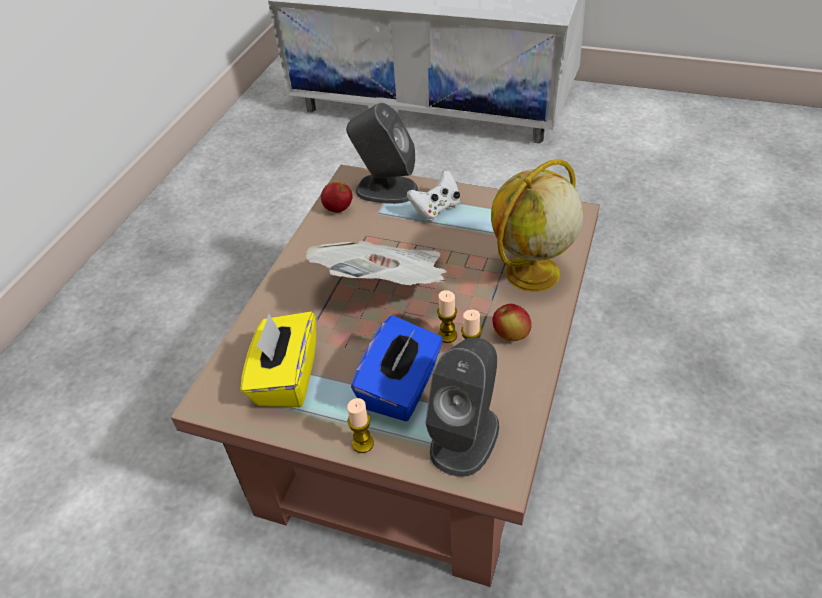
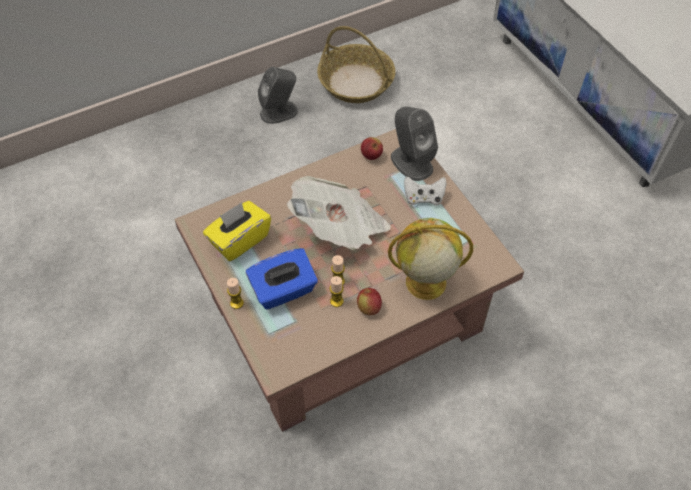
camera: 40 degrees right, 10 degrees up
(201, 214) = (356, 82): none -> basket
(465, 437) = (283, 340): grey speaker -> grey speaker (279, 112)

